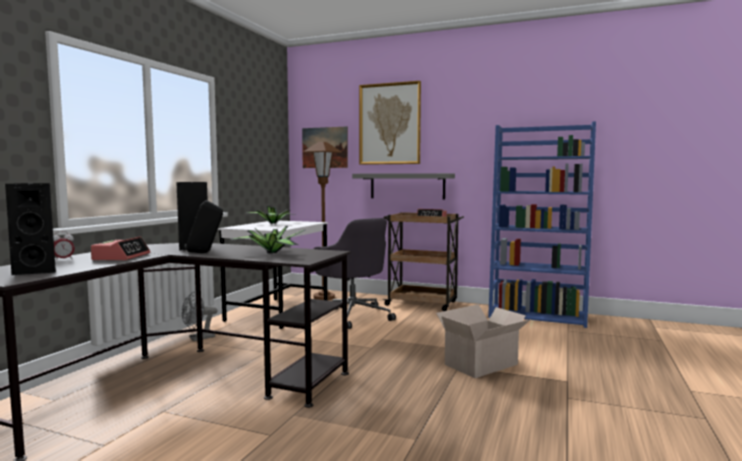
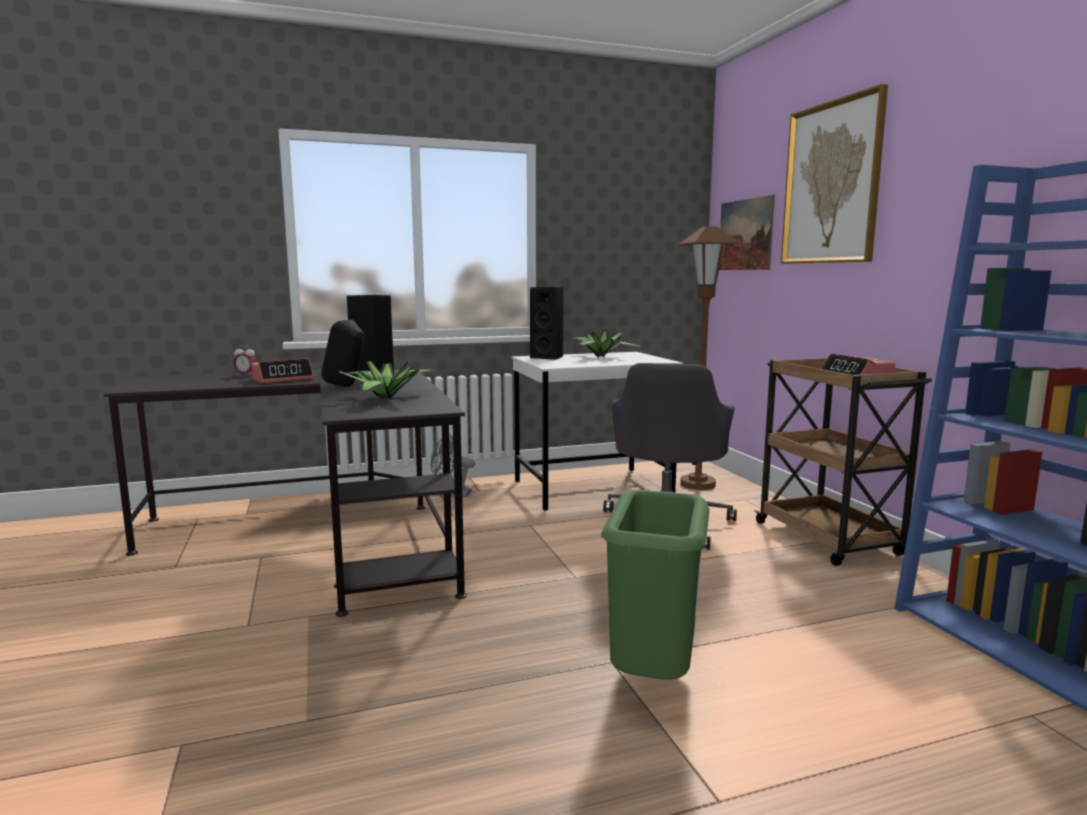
camera: 50 degrees right, 5 degrees up
(38, 271) = (182, 383): black speaker -> black speaker (549, 357)
(407, 186) = (848, 306): grey shelf -> none
(483, 364) = (654, 680): cardboard box -> green trash can

